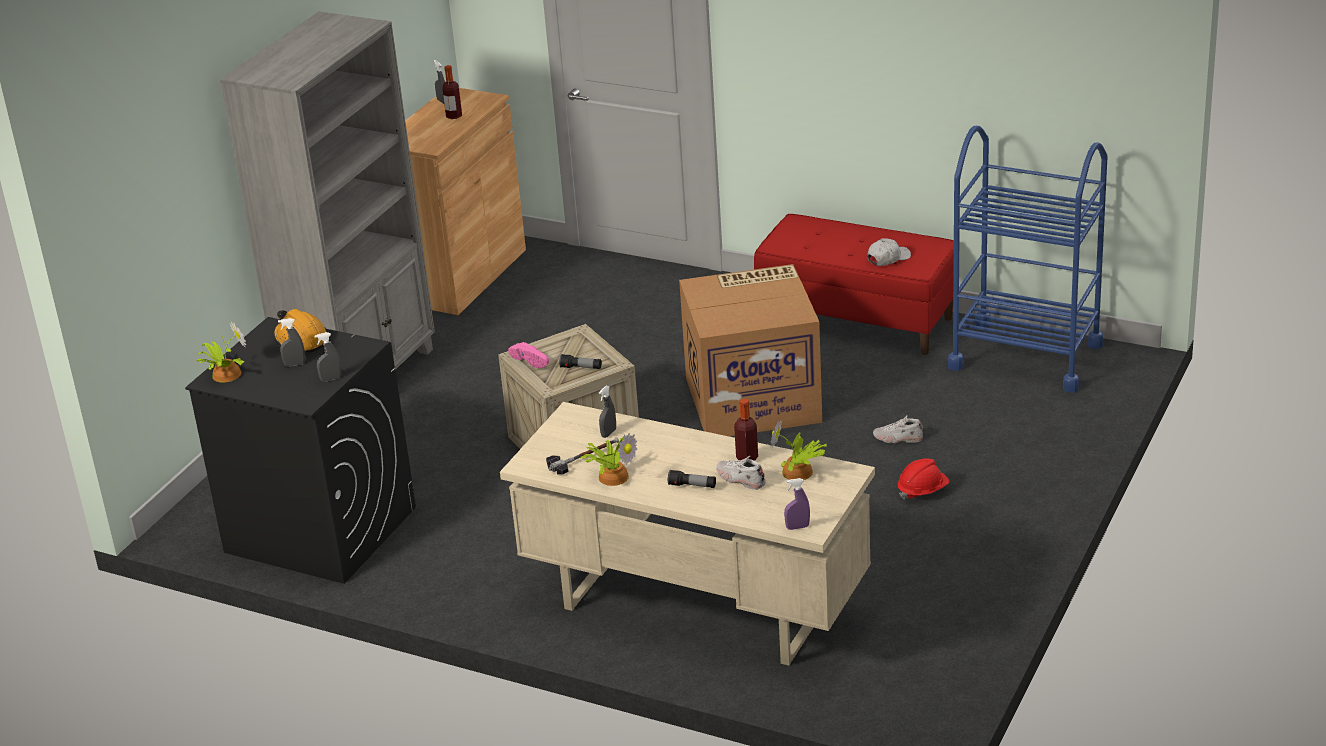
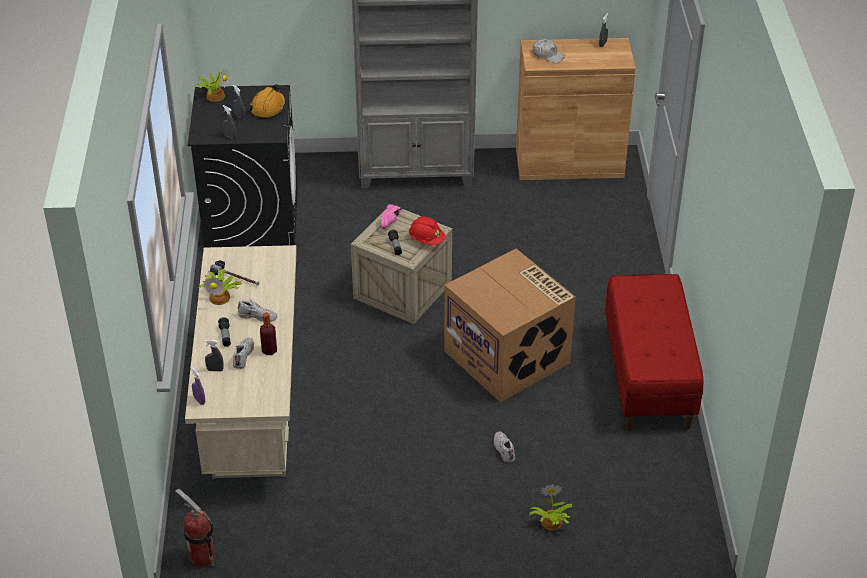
camera: 60 degrees right, 10 degrees up
(454, 116) = (585, 56): bottle -> none
(608, 433) = (268, 278): grey spray bottle -> grey spray bottle (215, 370)
(675, 454) = (258, 316): none -> white shoe
(798, 473) = (263, 380): potted plant -> potted plant (550, 522)
(888, 258) = (647, 348): white cap -> white cap (548, 55)
(921, 702) = (202, 557): none -> fire extinguisher
(922, 491) = (444, 483): red hard hat -> red hard hat (426, 240)
(1025, 356) = (663, 488): blue cart -> none

